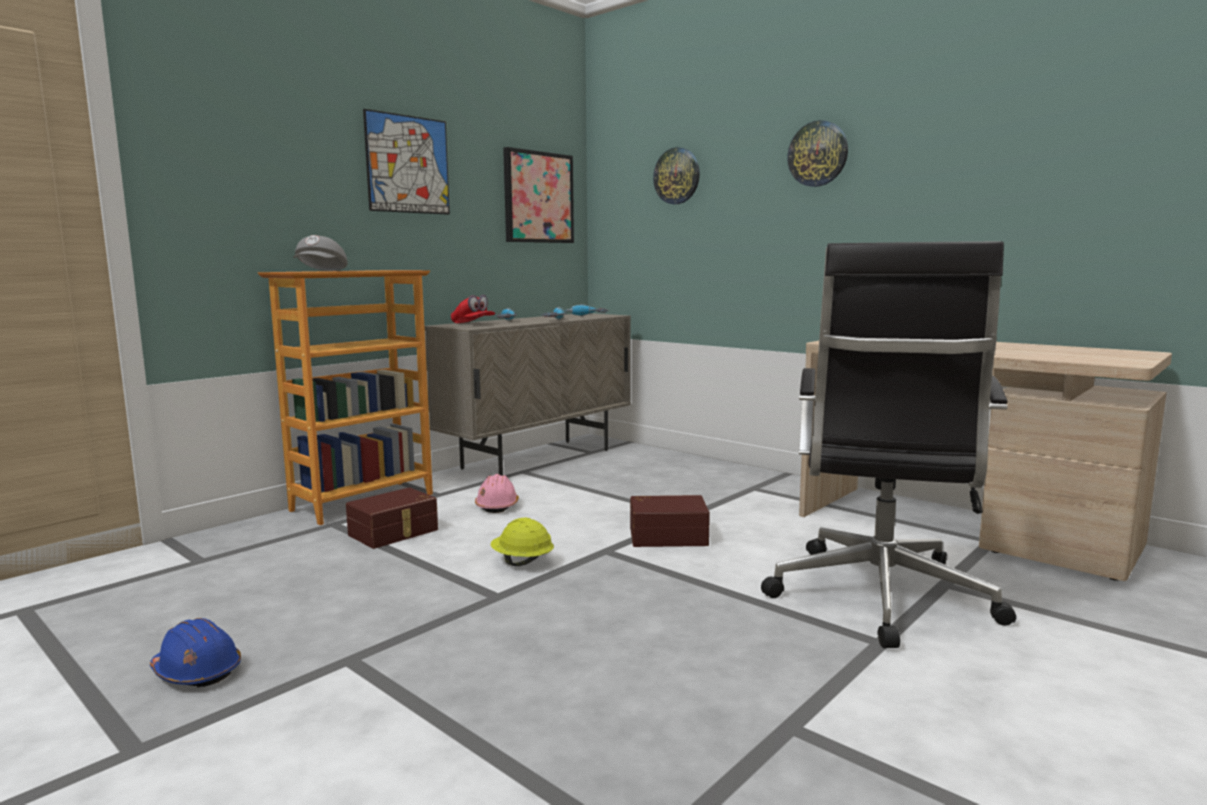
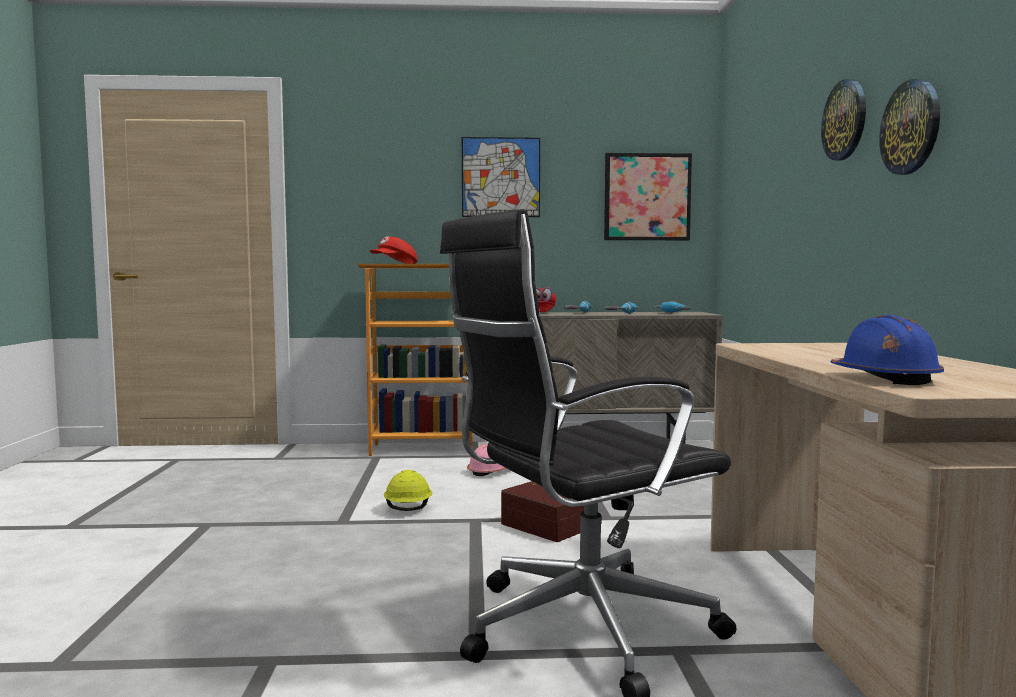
camera: 45 degrees right, 5 degrees down
(197, 671) = (155, 505): blue hard hat -> blue hard hat (884, 379)
(321, 271) = (395, 263): grey cap -> red cap
(394, 533) = (391, 470): brown storage box -> none
(677, 176) = (760, 163): wall clock -> wall clock (911, 127)

